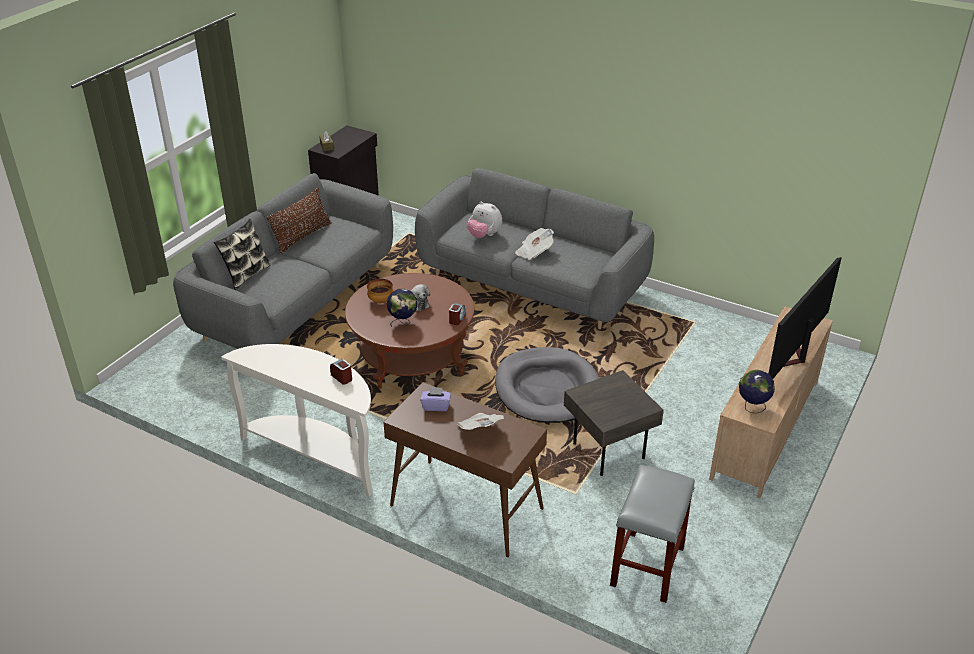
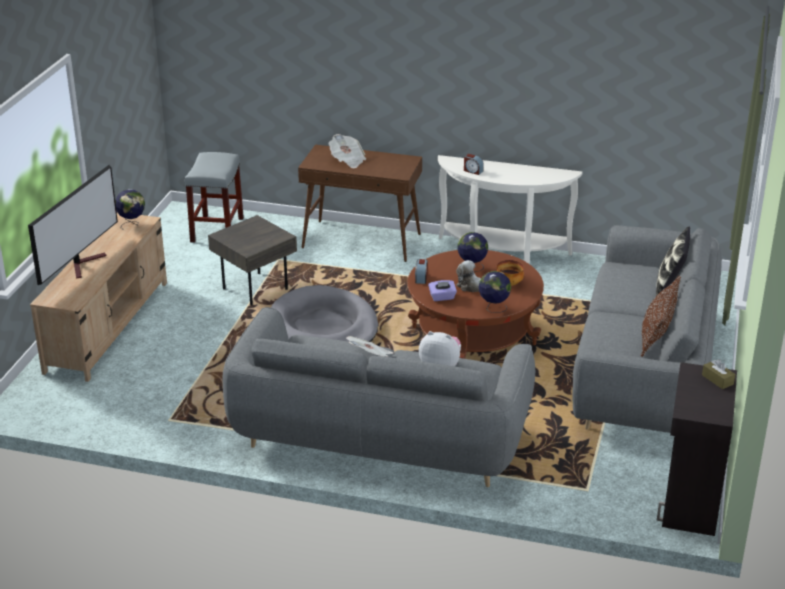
camera: 165 degrees right, 5 degrees down
(411, 280) = (493, 308): none -> globe
(436, 406) = (388, 168): purple tissue box -> purple tissue box (442, 297)

